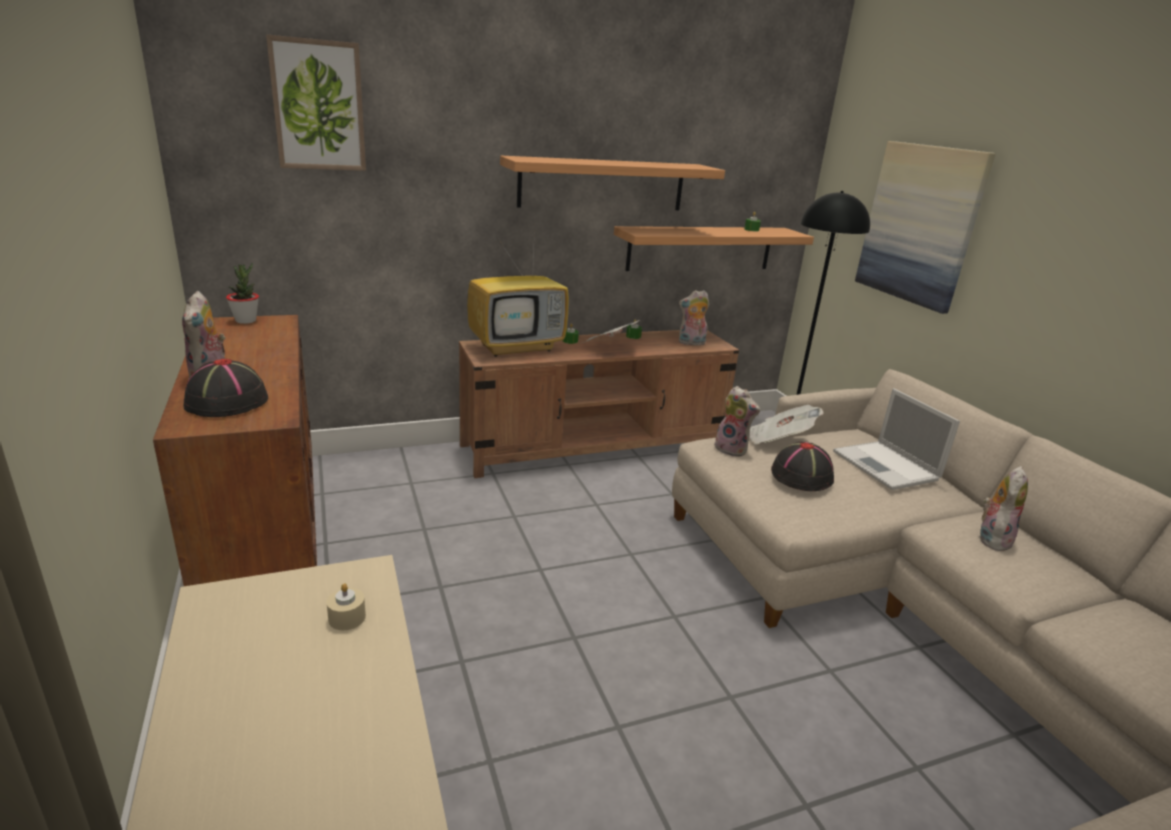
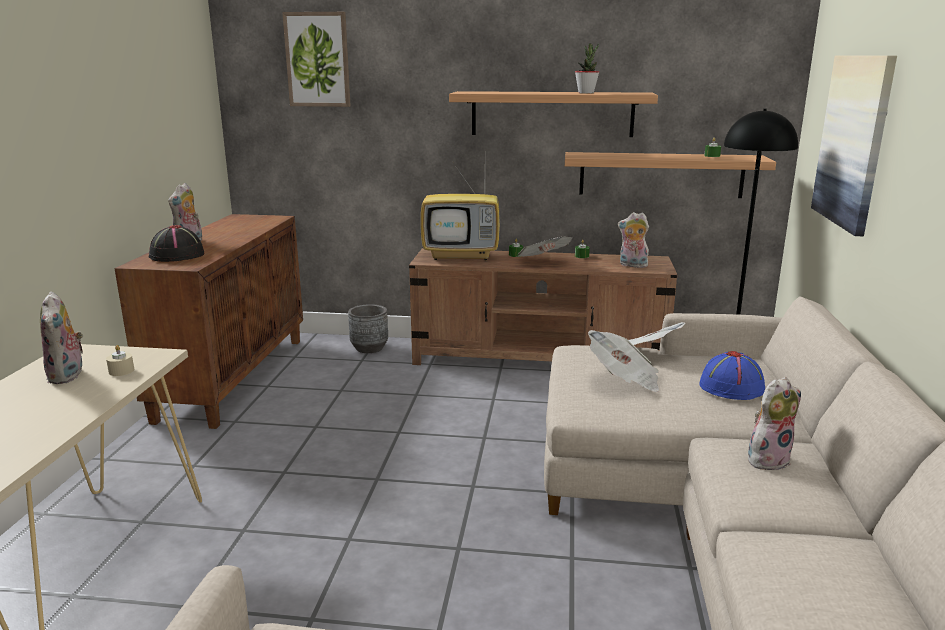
camera: 30 degrees right, 5 degrees down
(246, 321) = (255, 217): potted plant -> potted plant (586, 93)
(405, 465) = (369, 348): none -> grey planter
(732, 449) = (593, 355): plush toy -> plush toy (68, 376)
(802, 476) = (624, 379): black hat -> newspaper
(887, 466) = (732, 387): laptop -> blue hat

